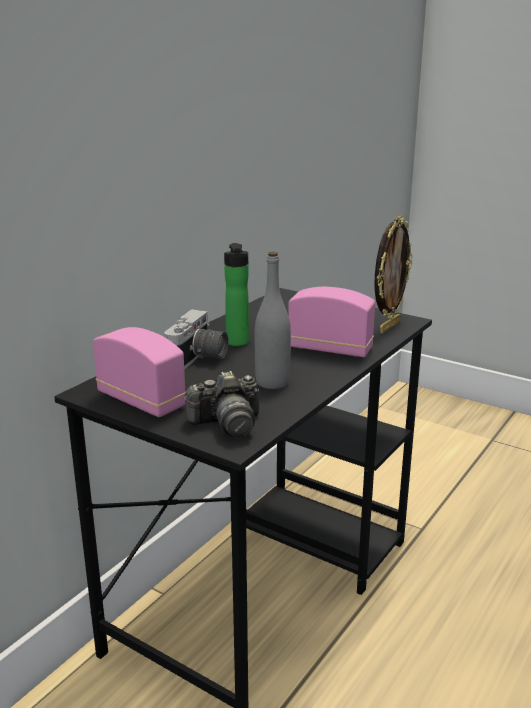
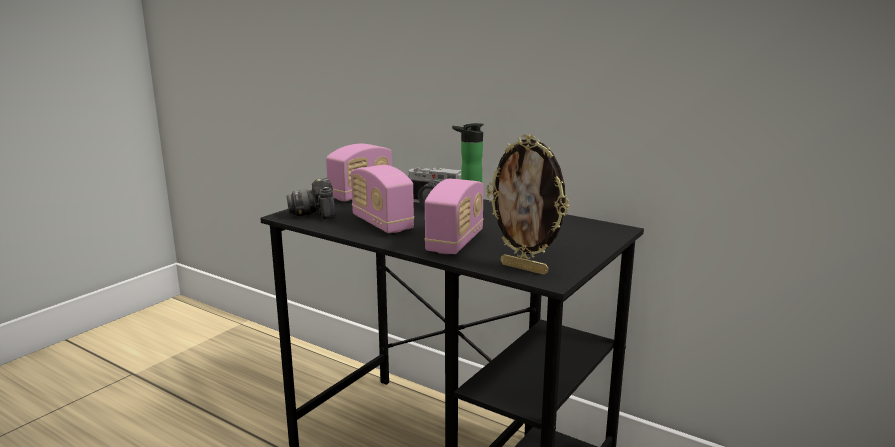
camera: 90 degrees right, 5 degrees down
(272, 382) = (382, 223): grey bottle -> radio

